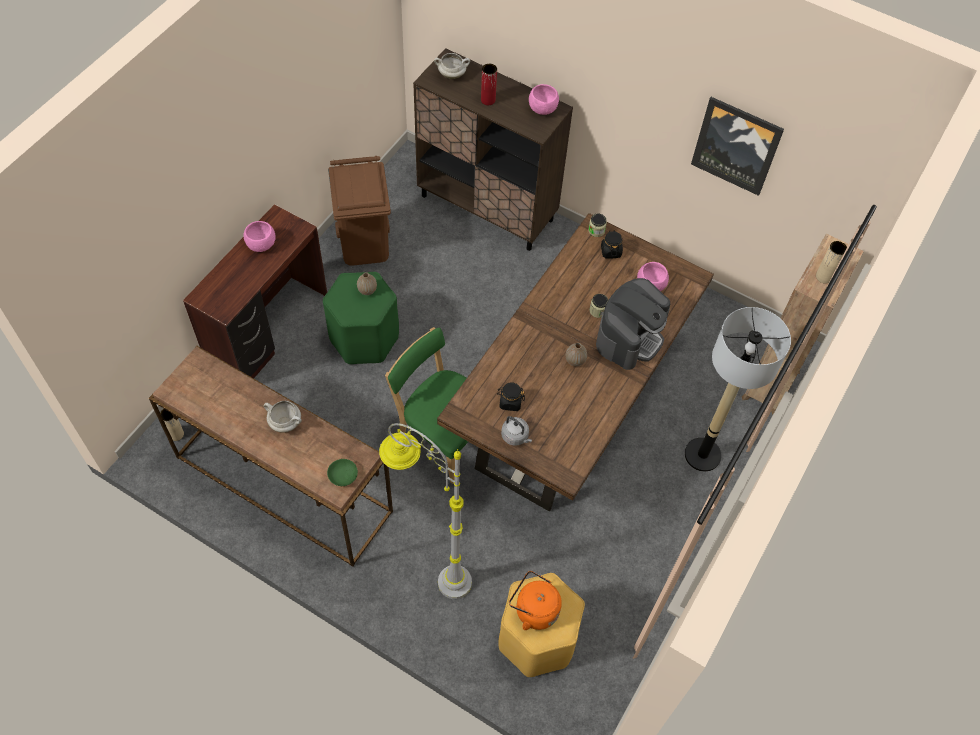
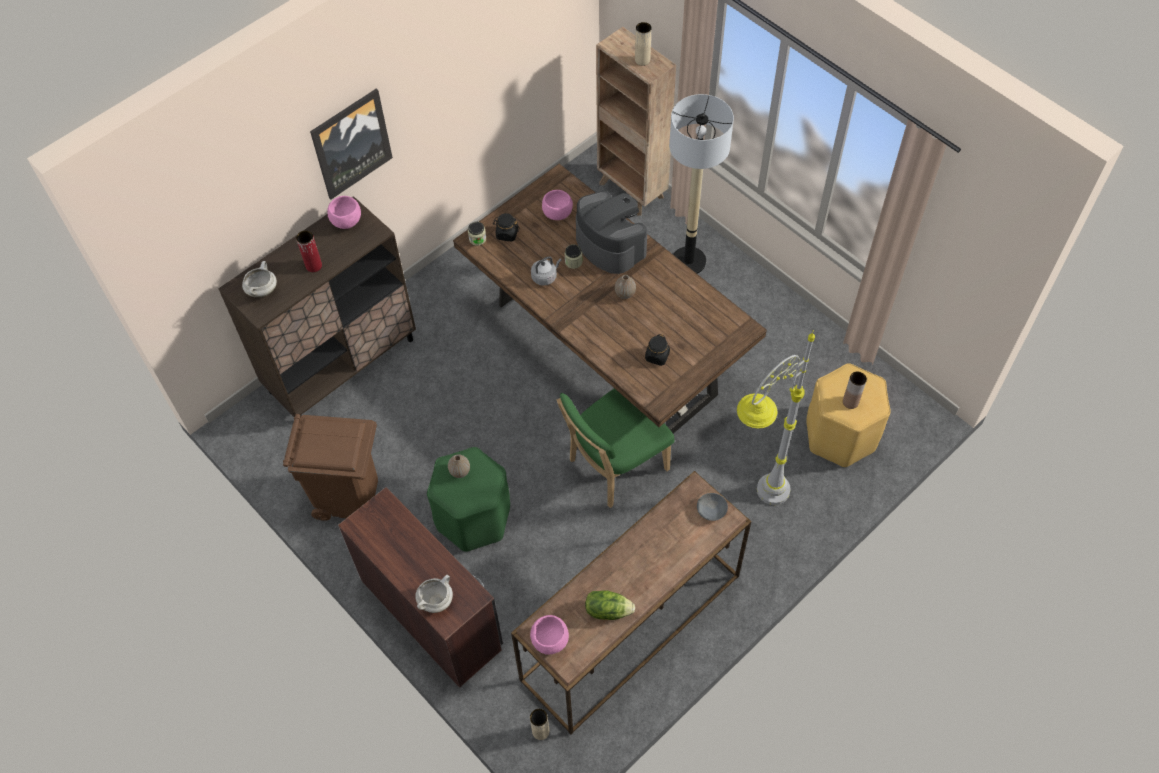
camera: 70 degrees left, 0 degrees up
(225, 410) = (608, 610): none -> lettuce
(261, 245) = (393, 546): pink bowl -> pink bowl (549, 640)
(286, 422) = (638, 553): white cooking pot -> white cooking pot (435, 600)
(343, 476) = (712, 509): green bowl -> grey bowl
(516, 436) = (696, 360): grey kettle -> grey kettle (545, 277)
(534, 609) = (850, 402): orange kettle -> brown vase
(736, 145) = (481, 71): picture -> picture (351, 143)

